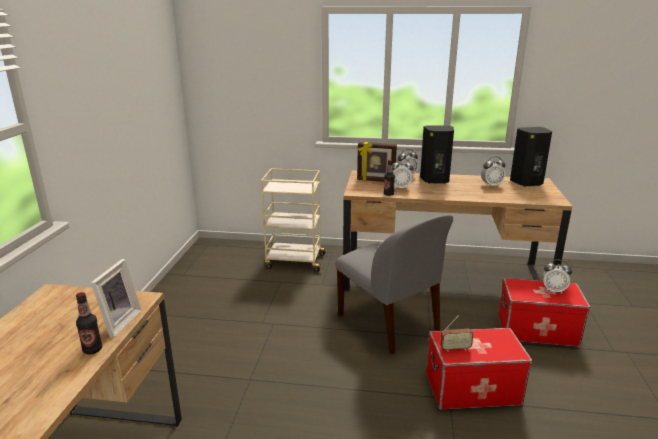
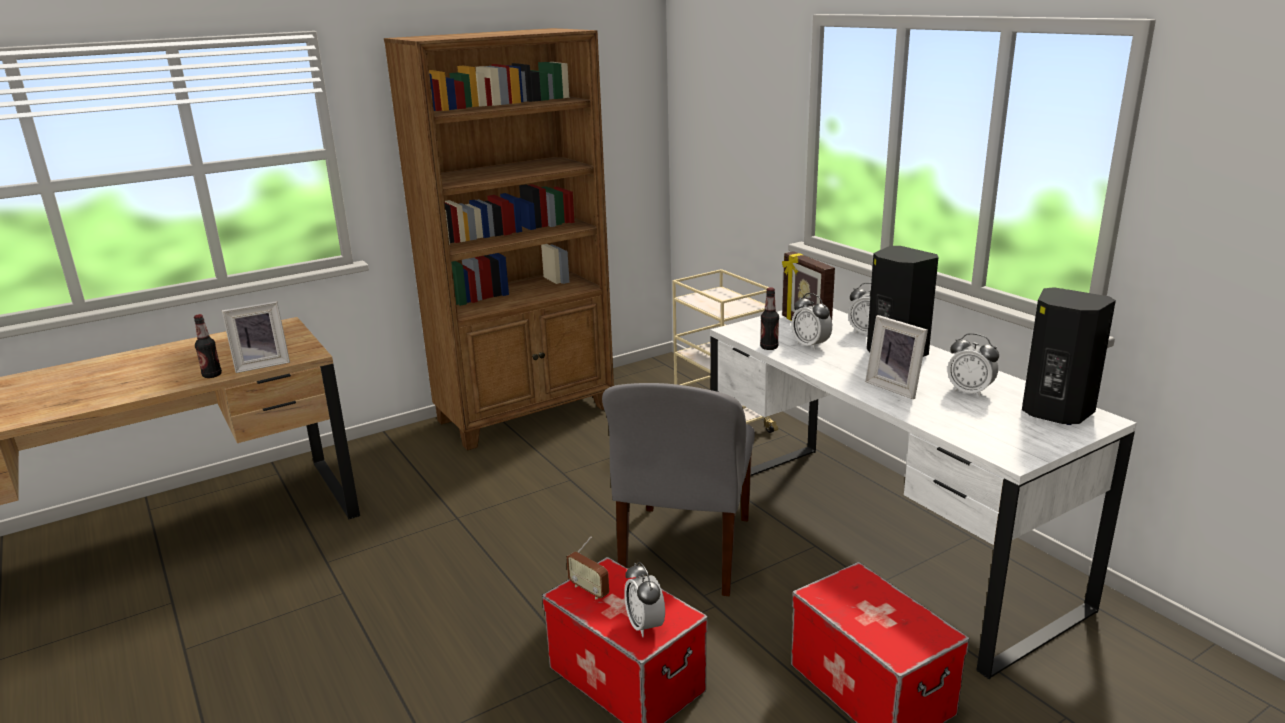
camera: 50 degrees right, 0 degrees up
(176, 304) = (527, 414): none -> brown bookcase
(442, 277) = (880, 541): brown desk -> white desk
(469, 192) = (896, 387): none -> picture frame
(553, 290) = (896, 621): alarm clock -> alarm clock (645, 625)

